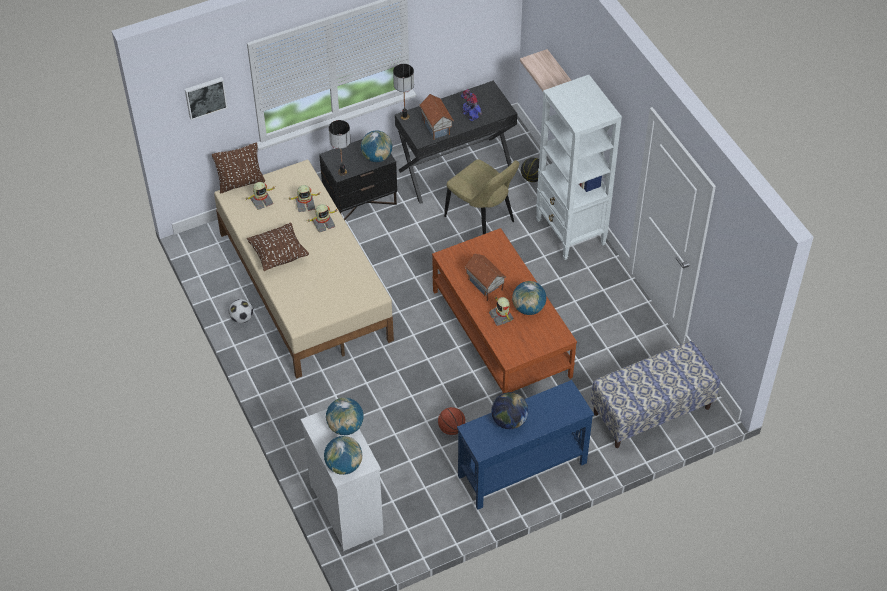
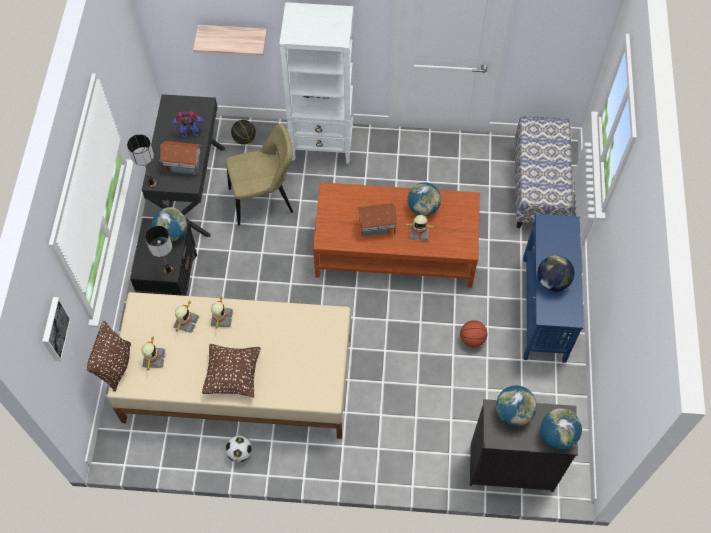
camera: 60 degrees left, 10 degrees up
(347, 509) = (510, 466): white dresser -> black dresser

